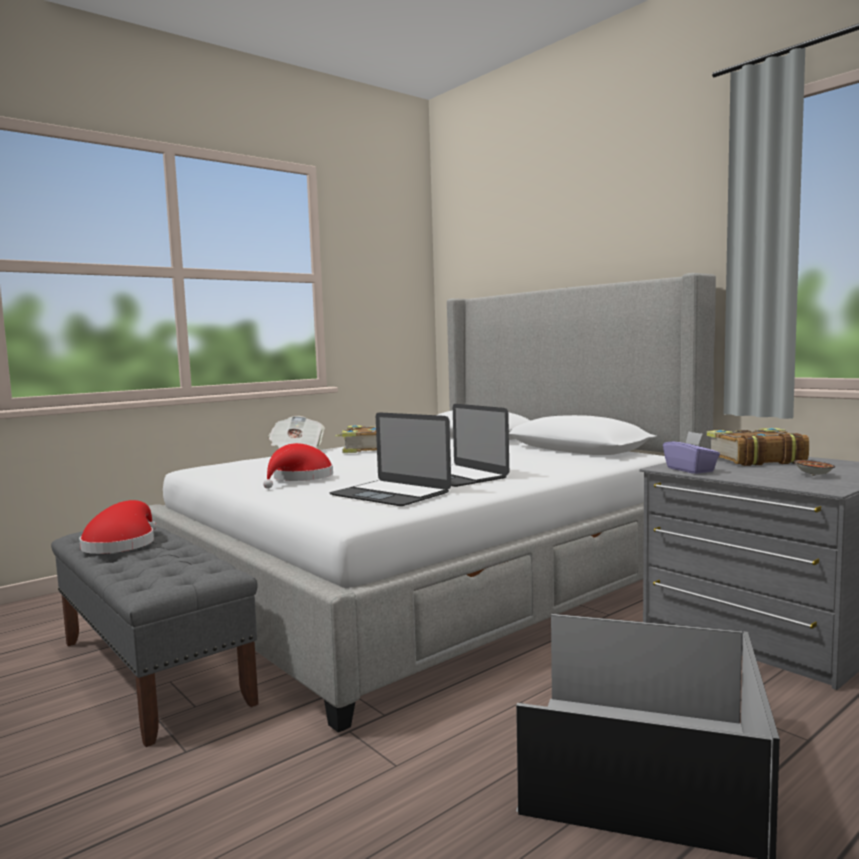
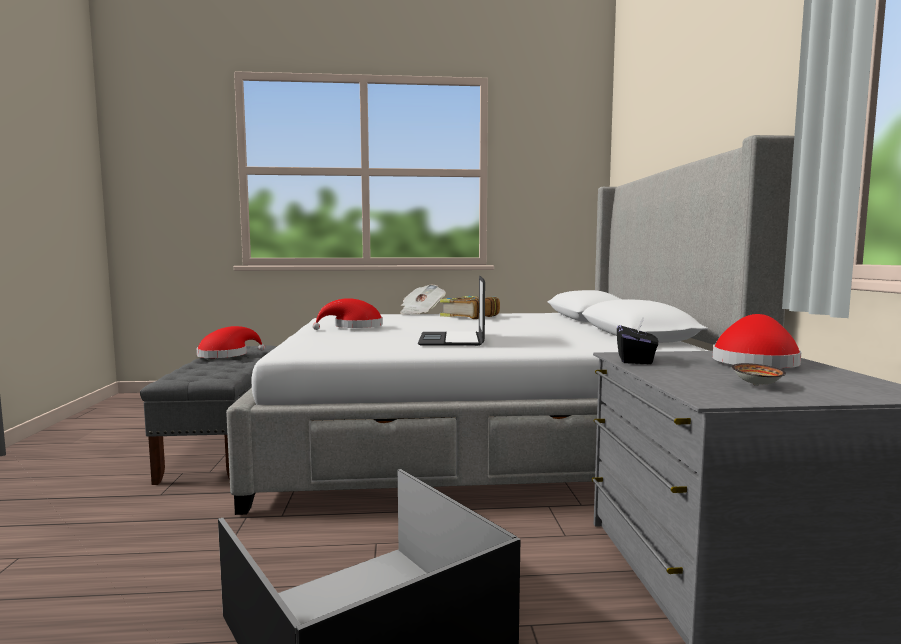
camera: 35 degrees right, 0 degrees up
(390, 493) = (363, 343): laptop -> none
(690, 470) = (635, 360): purple tissue box -> black tissue box
(754, 459) = (754, 362): book -> red hat

